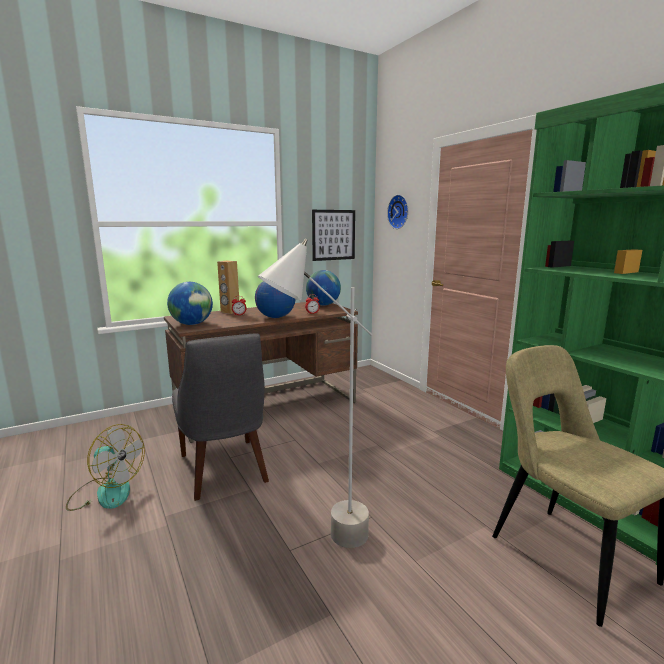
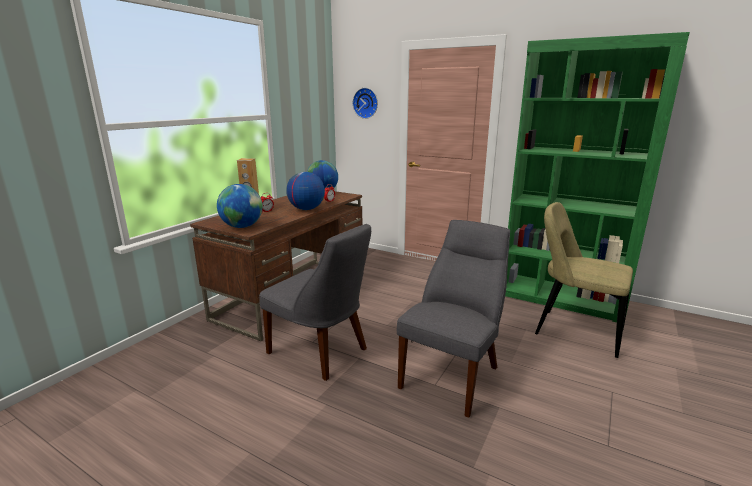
camera: 30 degrees left, 5 degrees up
(106, 492) = (235, 403): fan -> none
(322, 547) = (452, 375): grey floor lamp -> grey chair
(333, 235) = (308, 125): picture -> none

